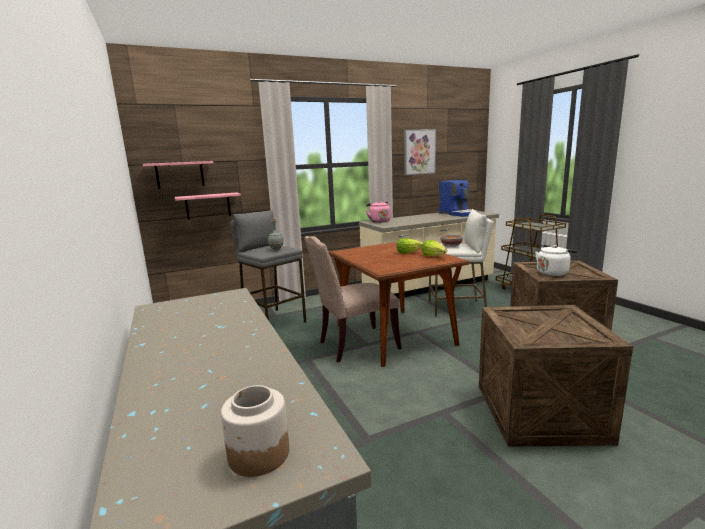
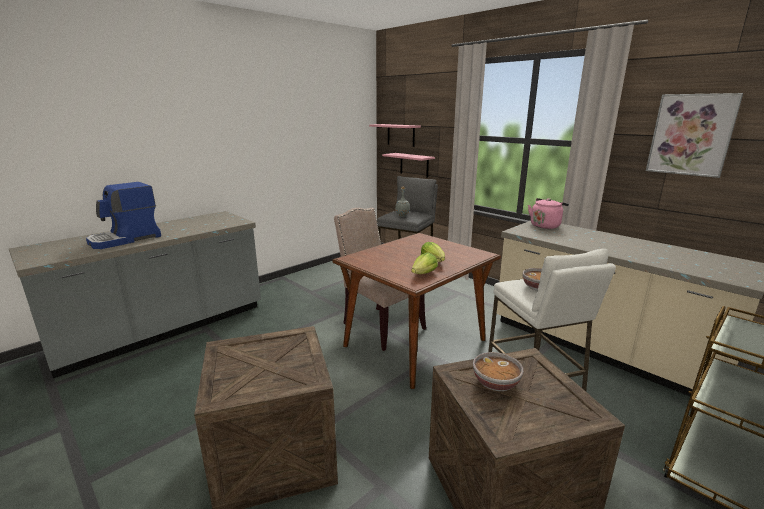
camera: 70 degrees right, 5 degrees up
(258, 454) = (46, 254): jar -> none
(458, 214) = (694, 260): coffee machine -> coffee machine (126, 239)
(553, 272) = (495, 383): white kettle -> bowl

